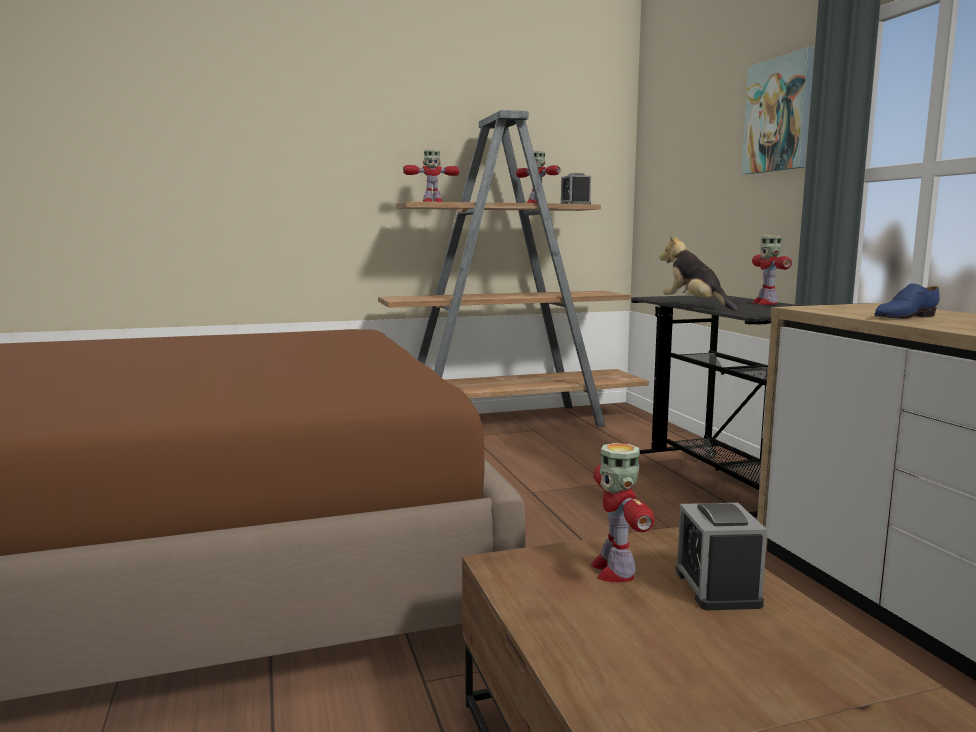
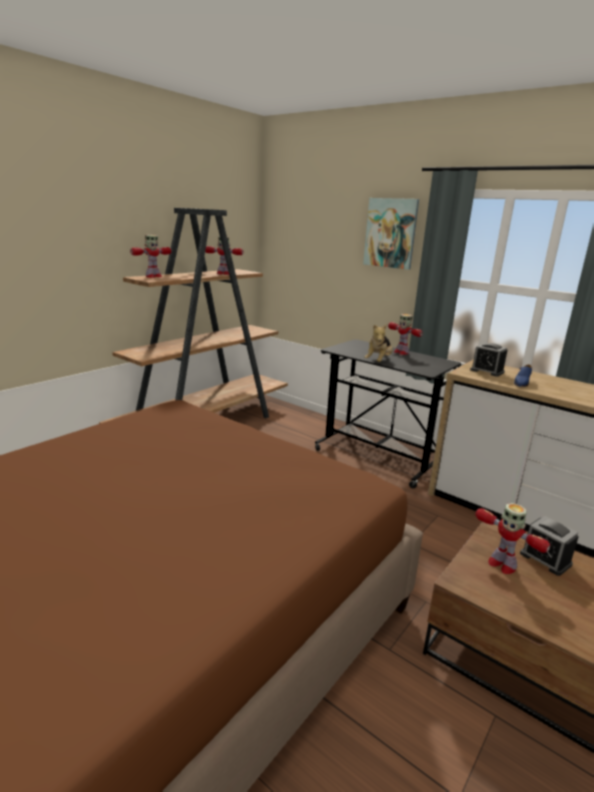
camera: 35 degrees left, 10 degrees up
(575, 204) = (241, 271): alarm clock -> alarm clock (487, 371)
(695, 306) = (378, 361): plush toy -> plush toy turned 90 degrees counterclockwise

